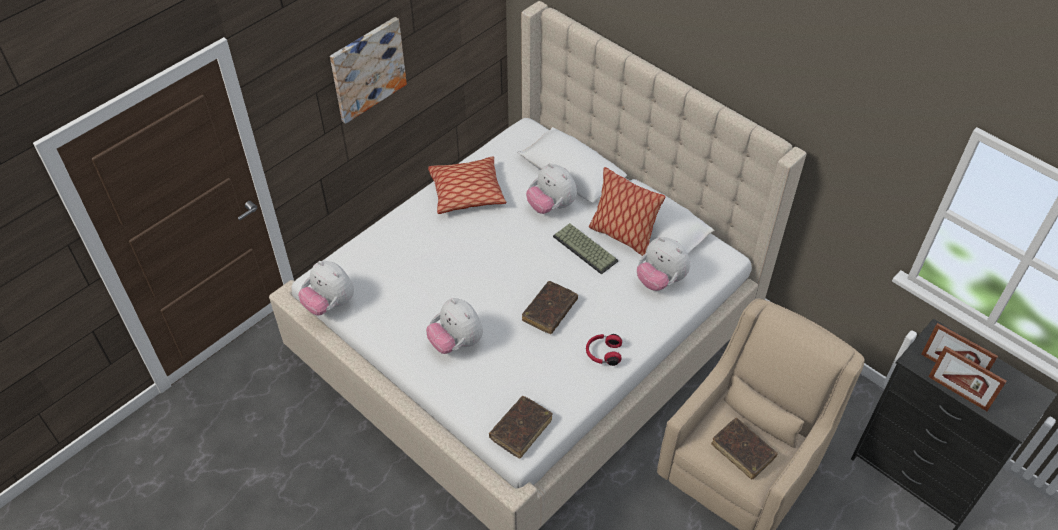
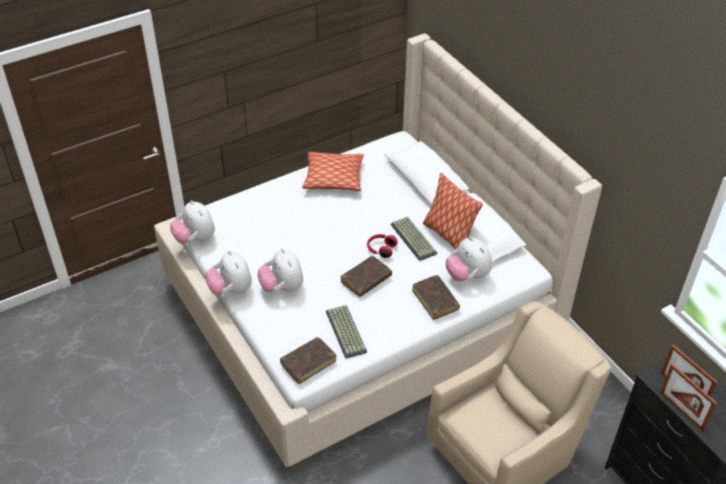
camera: 15 degrees right, 5 degrees down
(367, 69) = (271, 62): picture -> none
(551, 206) = (398, 201): plush toy -> plush toy (231, 289)
(551, 380) = (347, 332): none -> keyboard
(603, 353) = (397, 321): red headphones -> red headphones (381, 249)
(743, 451) = (494, 427): brown book -> brown book (435, 300)

